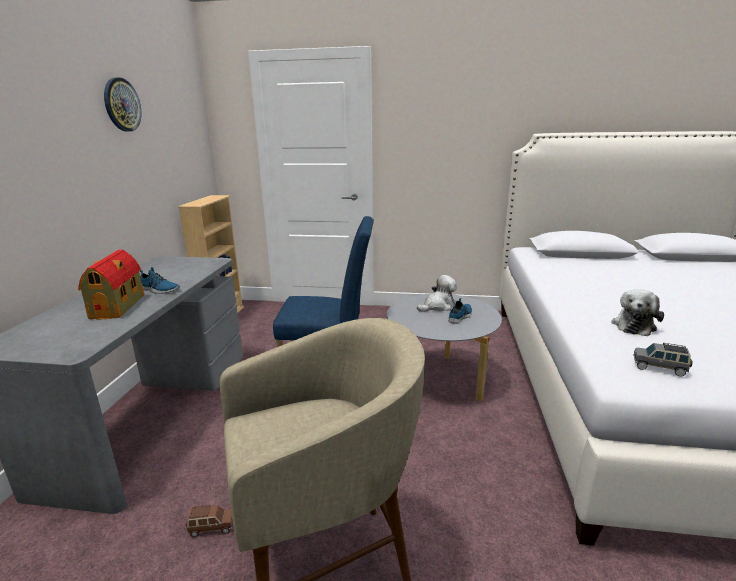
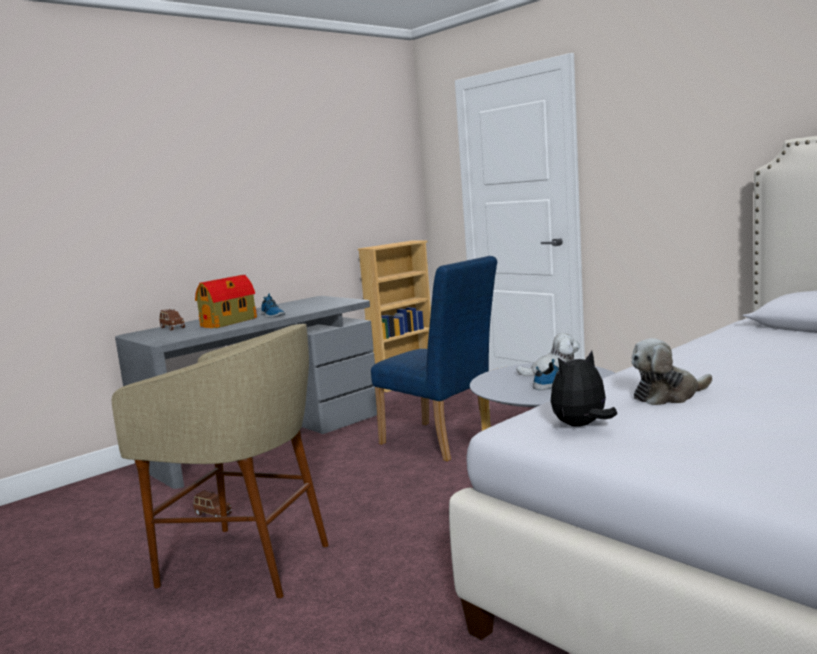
camera: 40 degrees right, 10 degrees down
(43, 326) = (172, 328): none -> brown toy car
(121, 105) = (299, 151): wall clock -> none
(659, 368) = (581, 426): grey toy car -> plush toy

